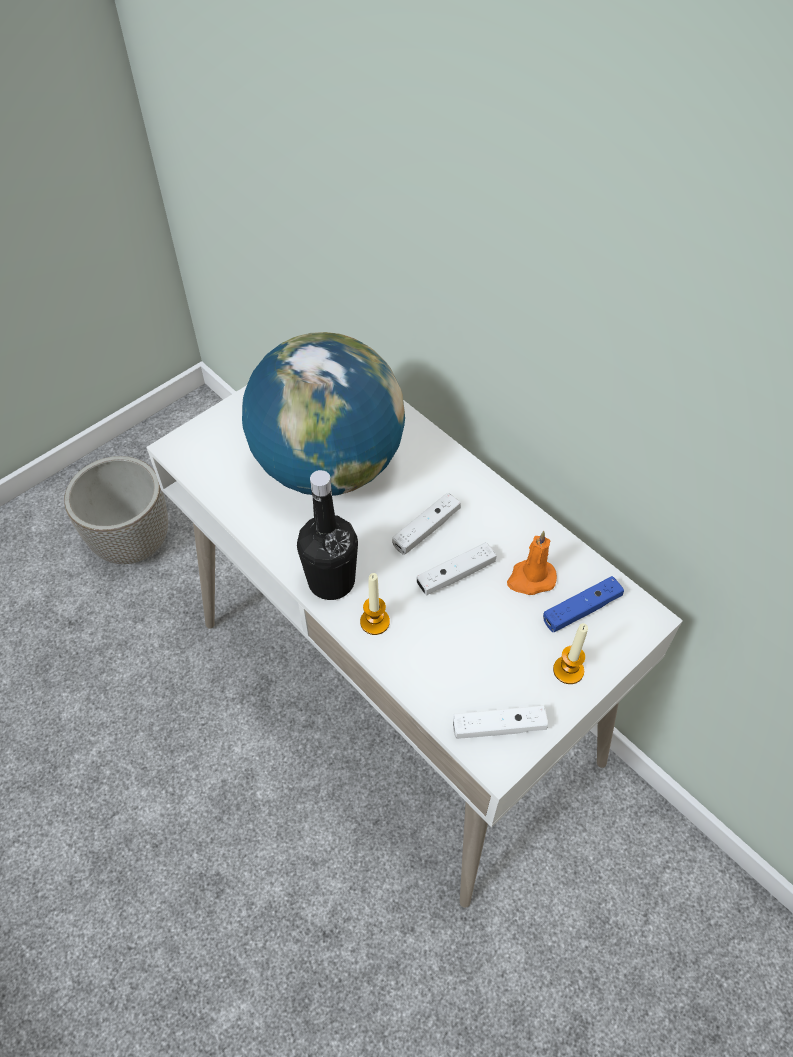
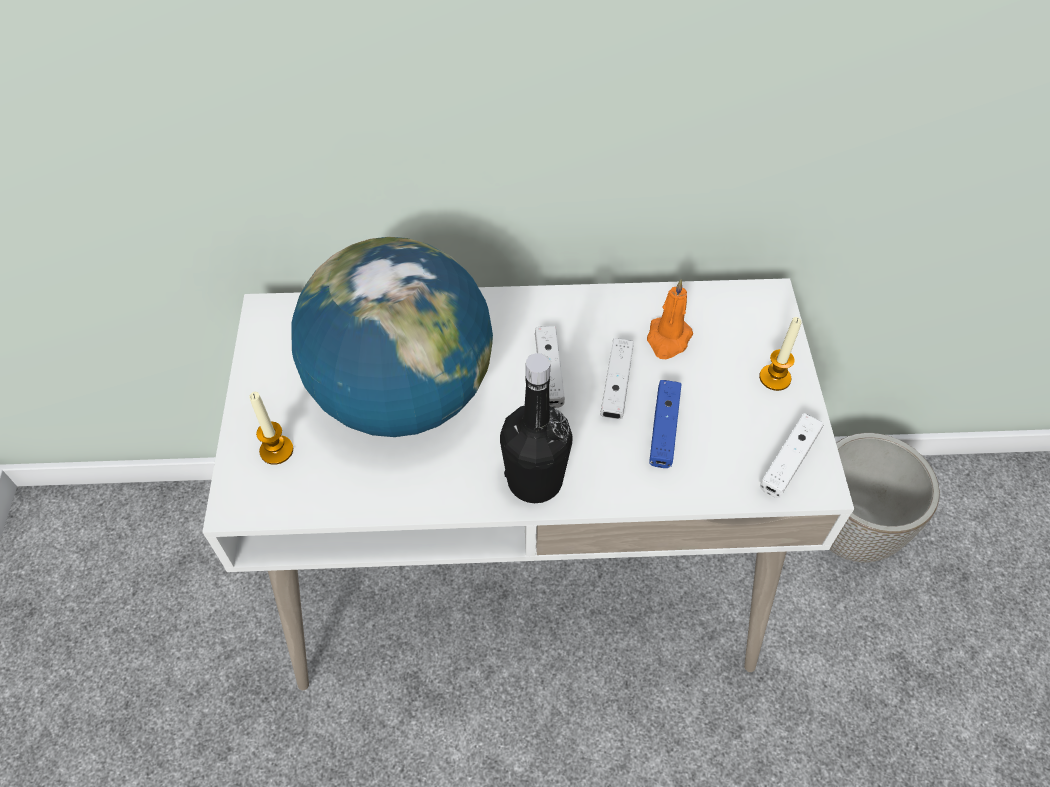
camera: 50 degrees left, 0 degrees up
(134, 542) = (130, 693): planter -> planter (847, 530)
(375, 622) = (610, 477): candle -> candle (276, 450)
(581, 609) = (726, 329): blue game controller -> blue game controller (664, 429)

